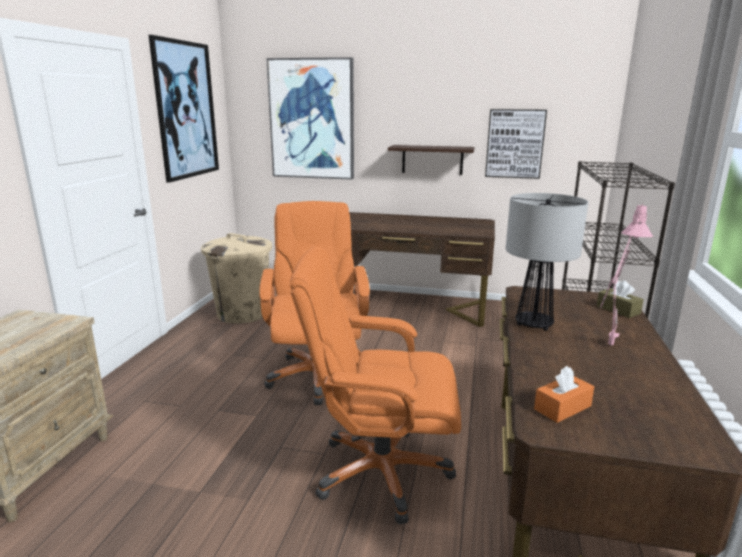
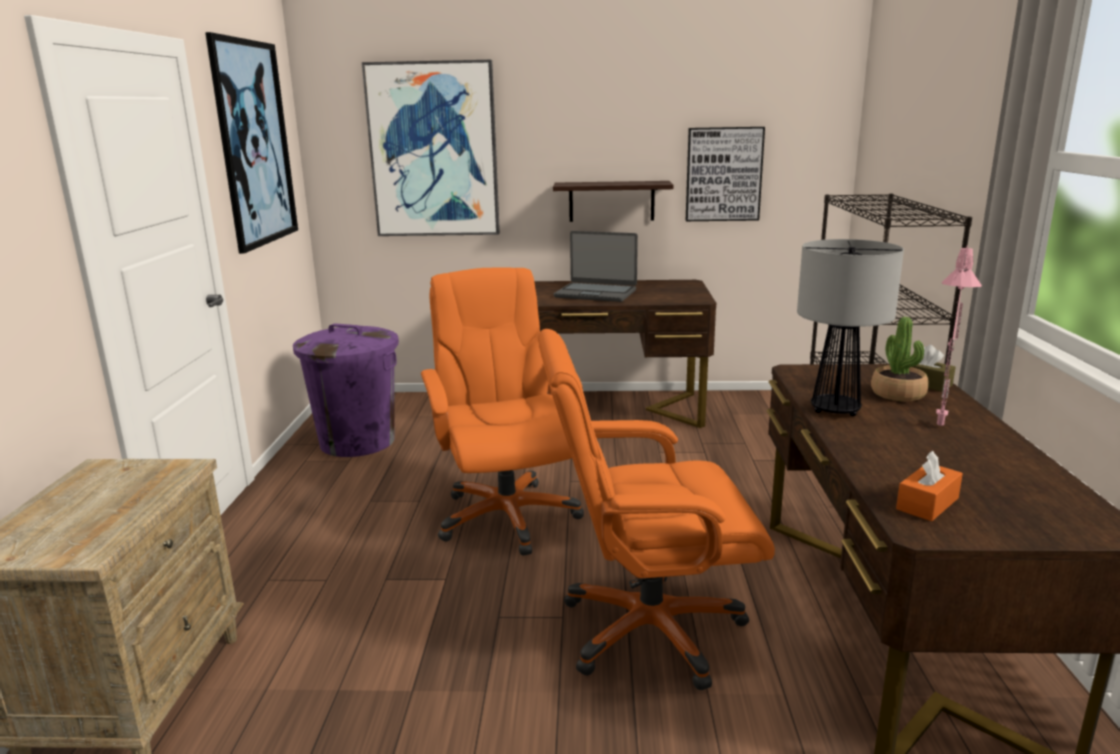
camera: 10 degrees left, 0 degrees up
(242, 313) = (357, 441): beige trash can -> purple trash can
(412, 224) = (596, 293): none -> laptop
(592, 316) = (898, 394): none -> potted plant

